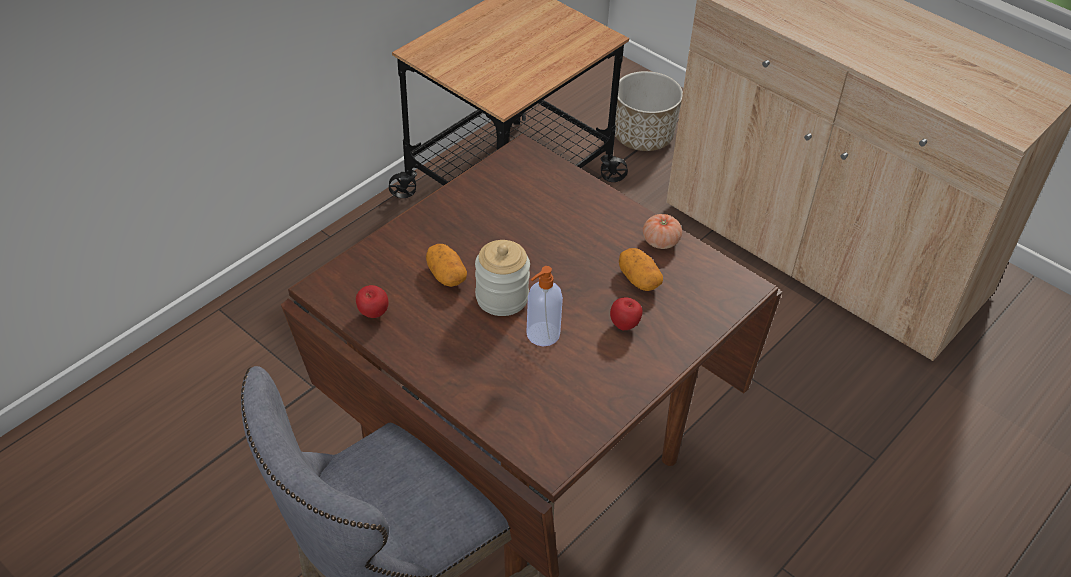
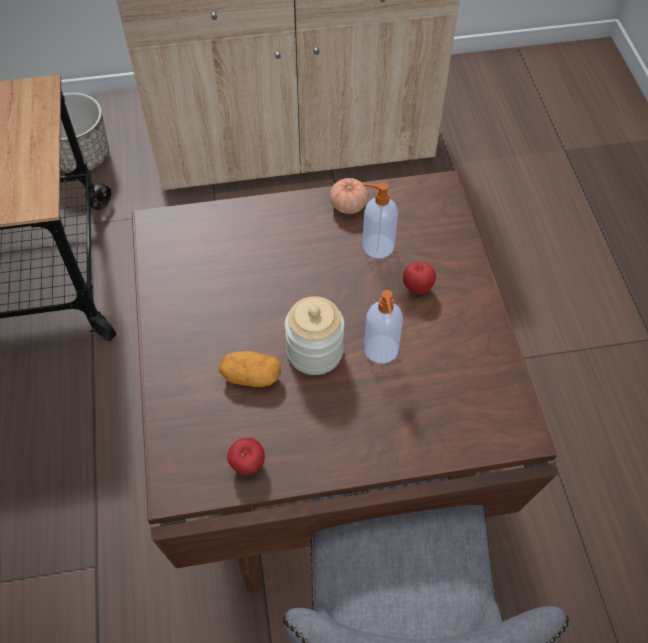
camera: 50 degrees left, 10 degrees up
(638, 279) = (376, 246): potato -> soap dispenser

